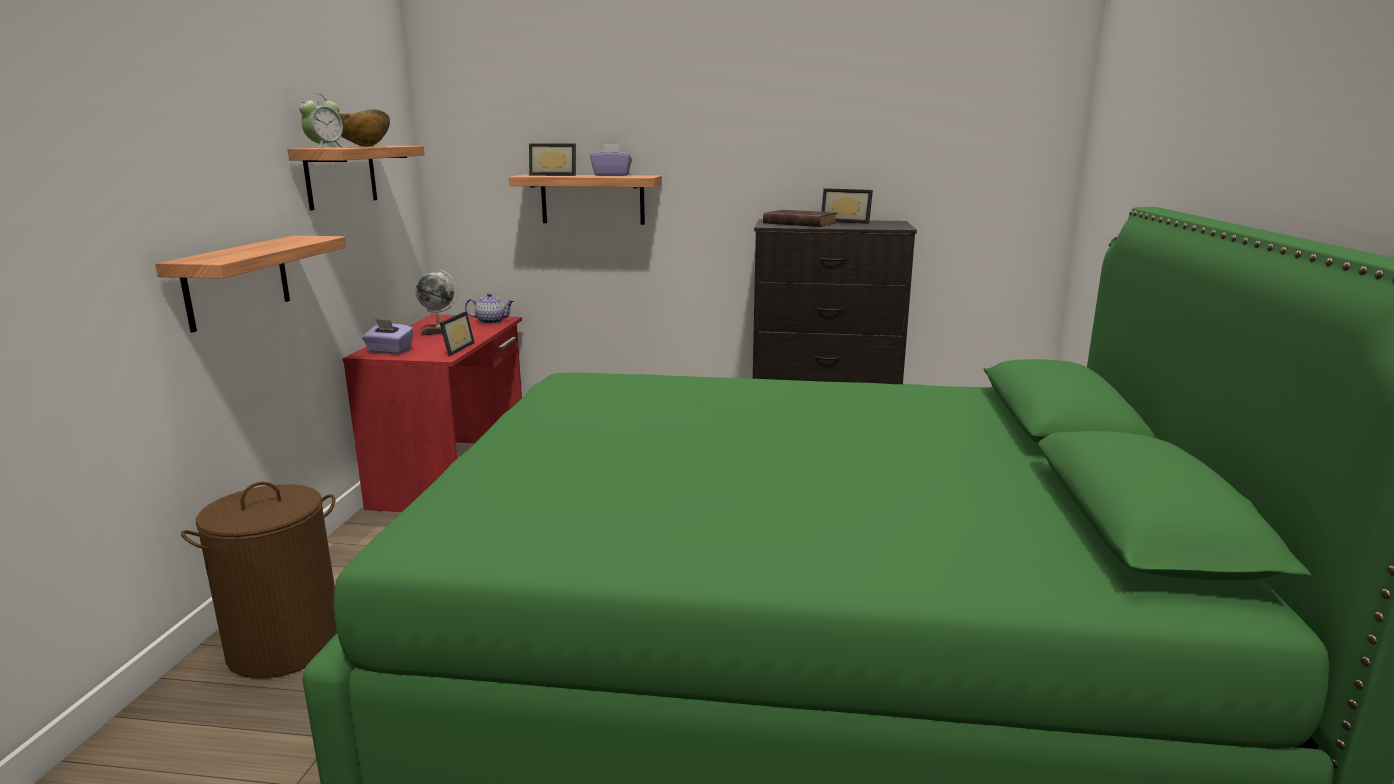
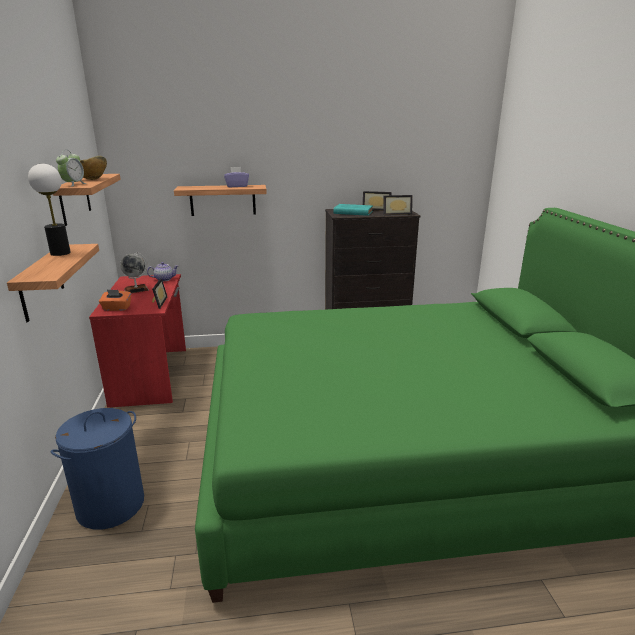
camera: 15 degrees left, 5 degrees up
(276, 242) = (60, 253): none -> table lamp
(284, 646) = (110, 506): brown laundry basket -> blue laundry basket
(389, 351) = (116, 308): purple tissue box -> orange tissue box
(554, 175) = (200, 187): picture frame -> picture frame (396, 214)
(798, 223) = (352, 212): brown book -> turquoise book

